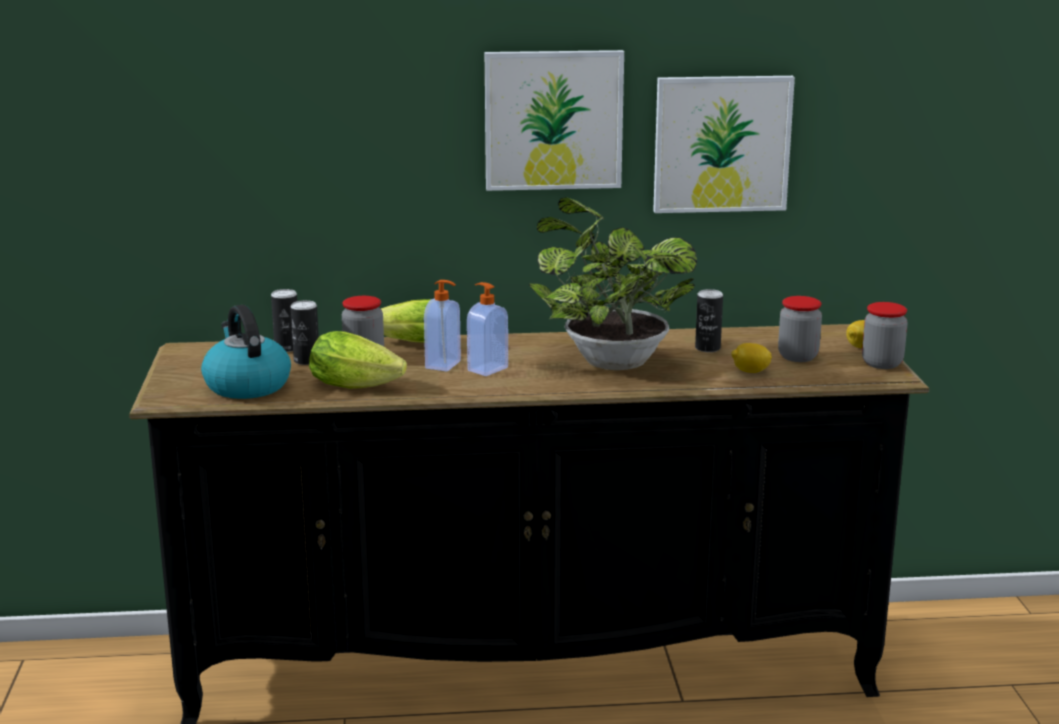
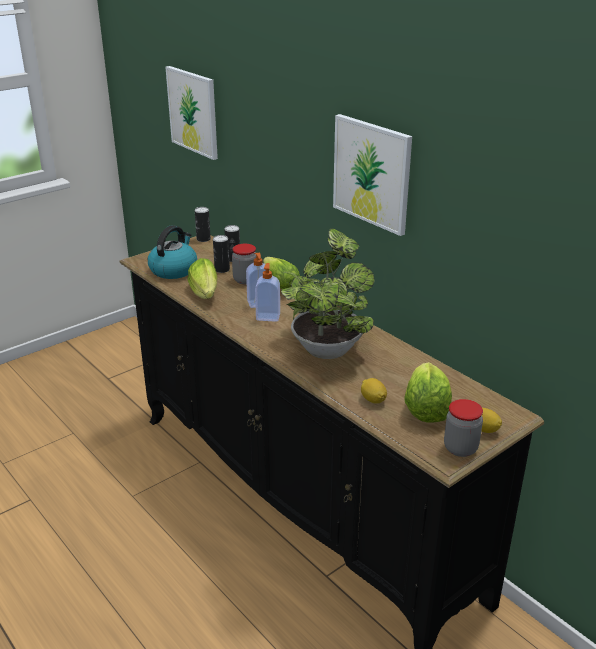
camera: 55 degrees right, 10 degrees up
(707, 348) = (395, 371): can -> can (203, 239)
(722, 144) = (467, 229): picture -> picture (193, 112)
(798, 357) = (426, 409): jar -> lettuce

